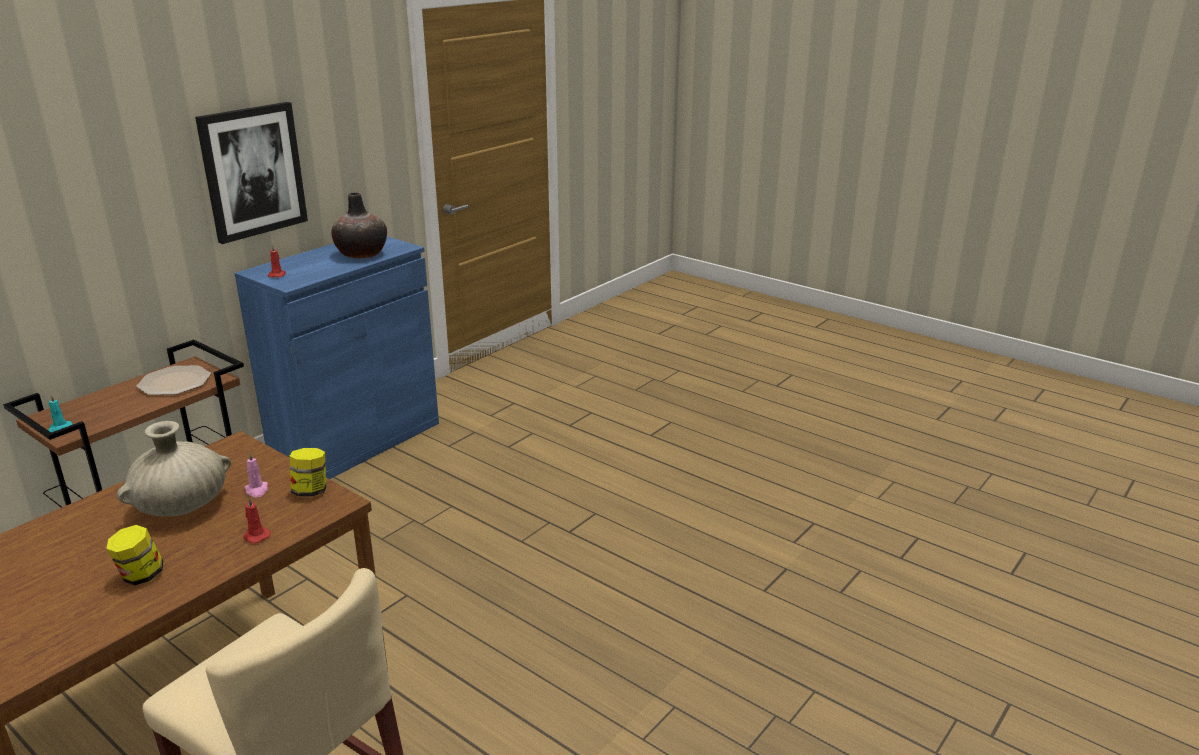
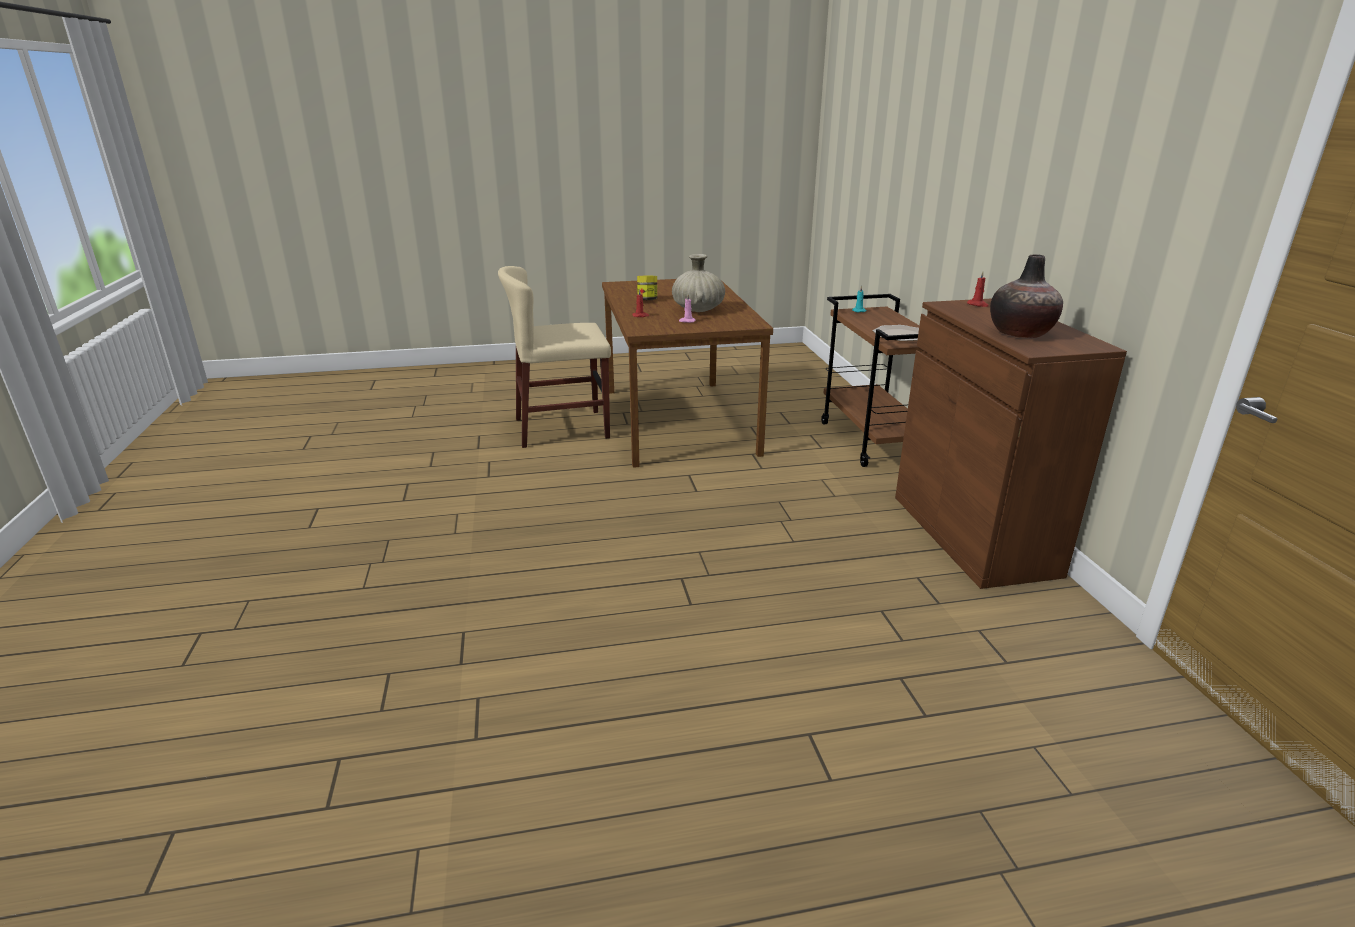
camera: 130 degrees right, 0 degrees up
(253, 171) = (1053, 205): picture -> none
(311, 491) = (664, 328): jar -> none
(356, 441) = (973, 534): blue cabinet -> brown cabinet

